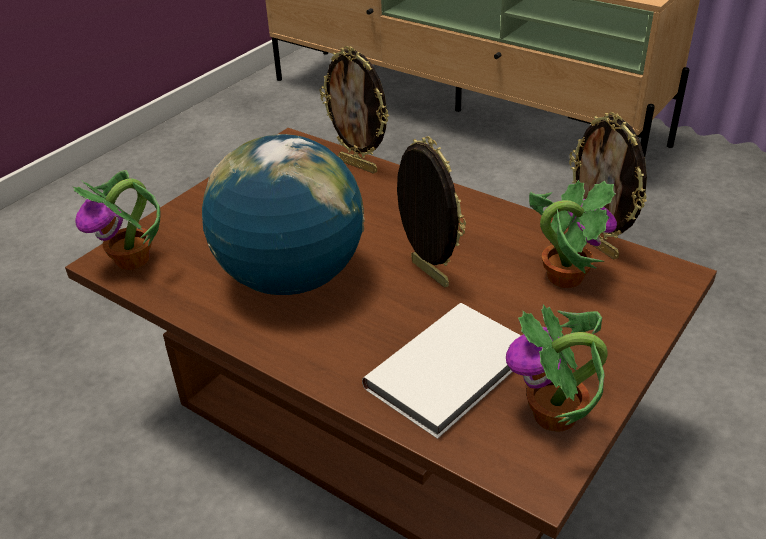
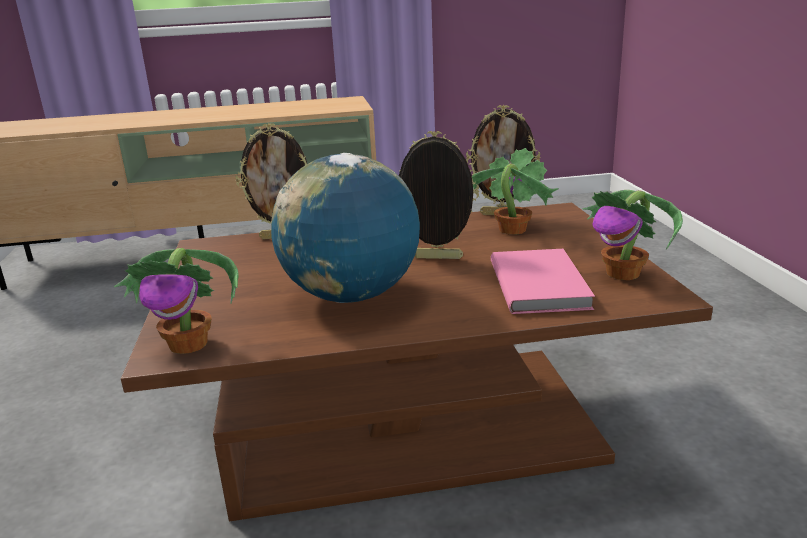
camera: 45 degrees left, 15 degrees down
(453, 371) = (541, 284): white book -> pink book

